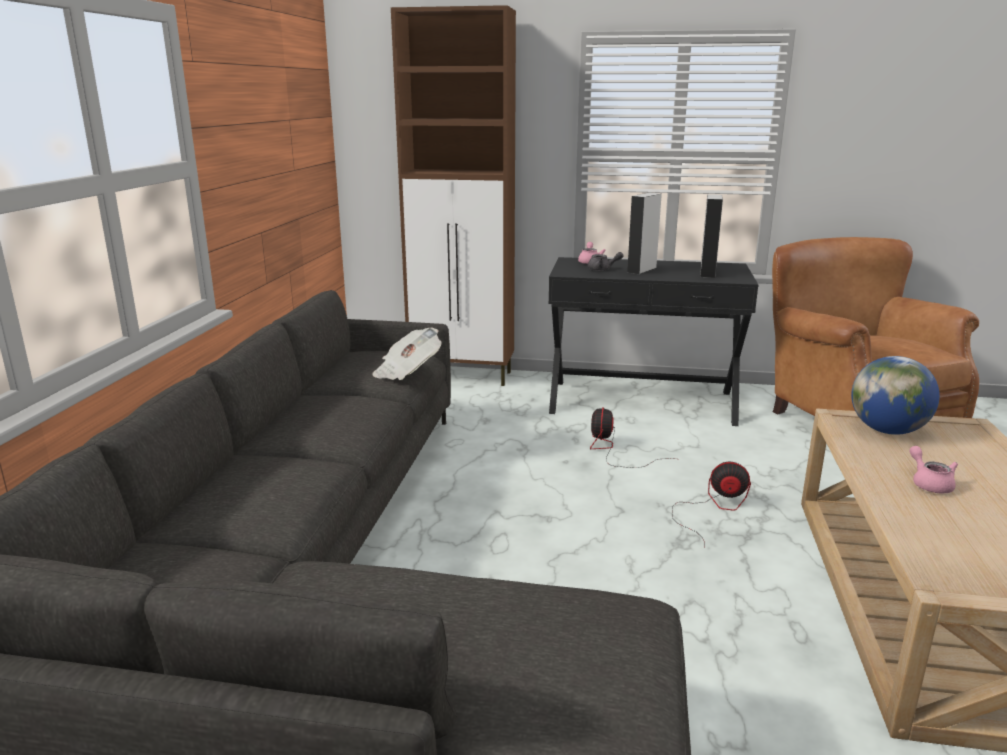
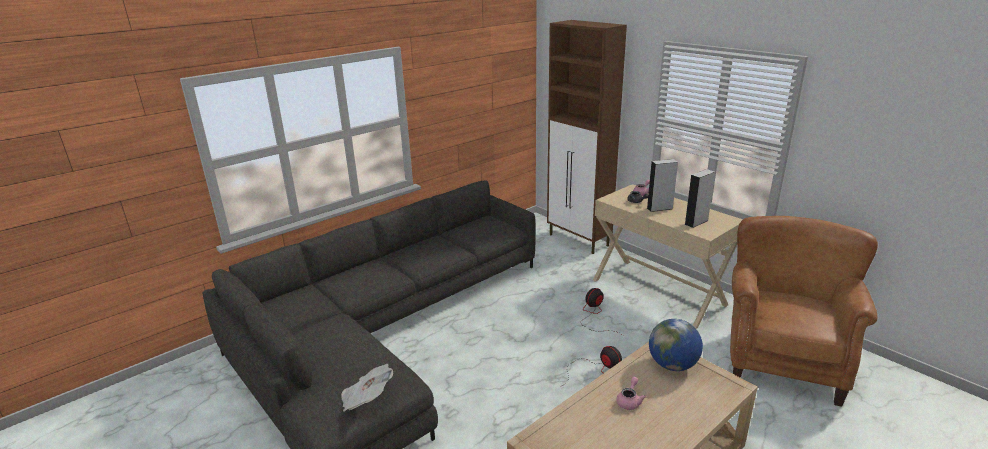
camera: 40 degrees right, 5 degrees up
(407, 372) = (490, 237): newspaper -> newspaper (367, 399)
(642, 402) = (658, 292): black console table -> beige console table

